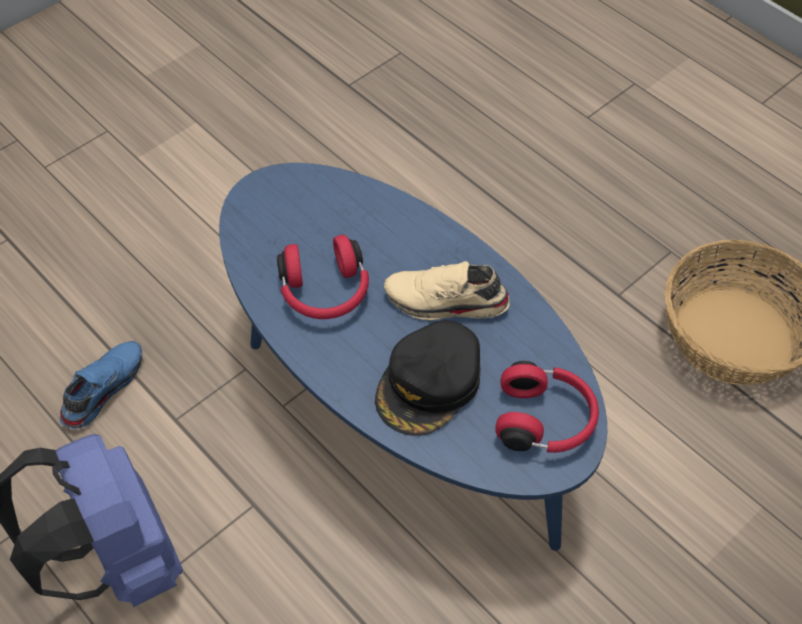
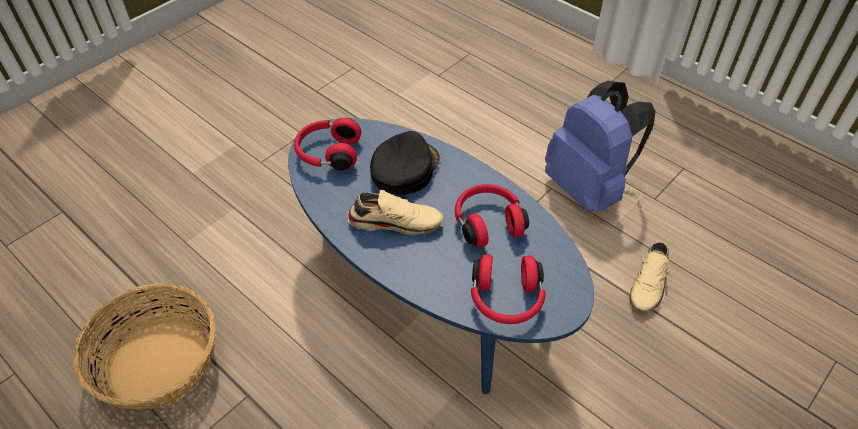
camera: 175 degrees right, 5 degrees down
(102, 388) = (649, 284): blue shoe -> beige shoe
(324, 200) = (506, 299): none -> red headphones

